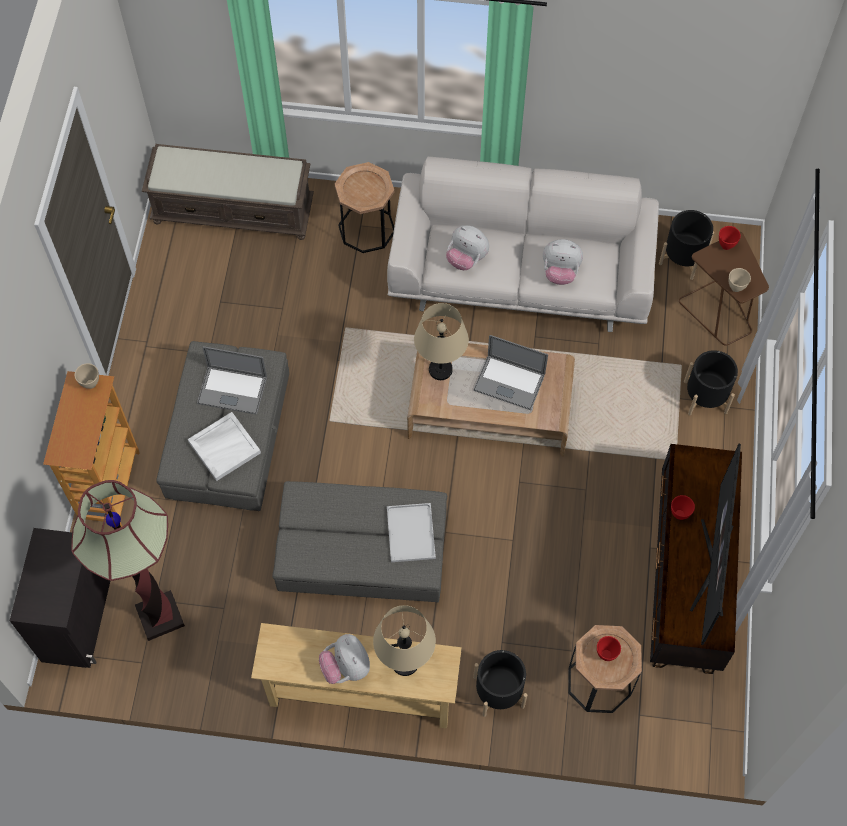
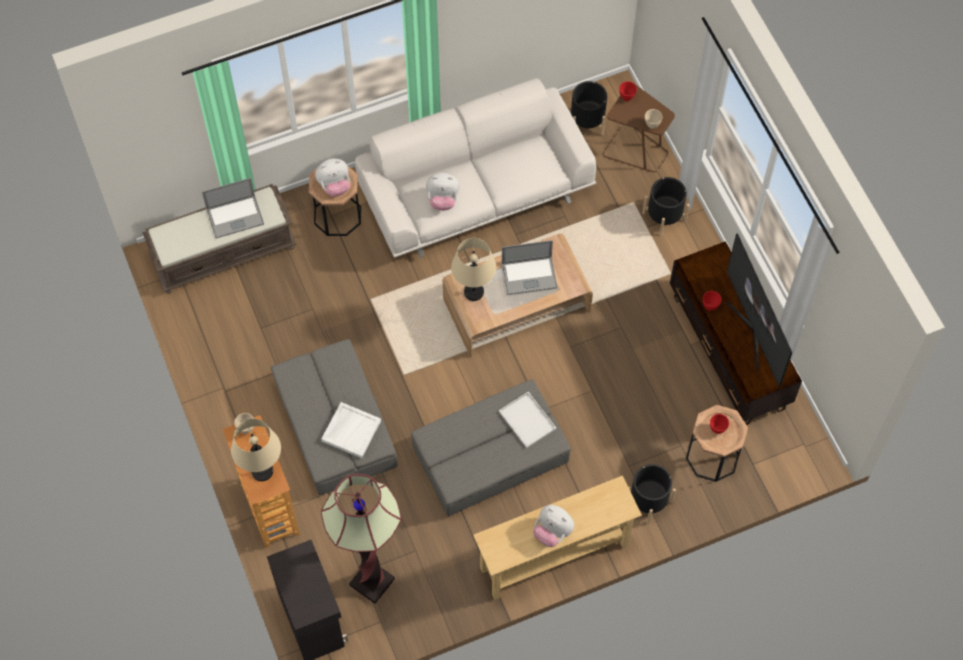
camera: 30 degrees left, 0 degrees up
(232, 390) = (328, 386): laptop -> laptop (235, 217)
(405, 662) = (591, 506): beige table lamp -> beige table lamp (262, 470)
(560, 272) = (517, 176): plush toy -> plush toy (334, 186)

